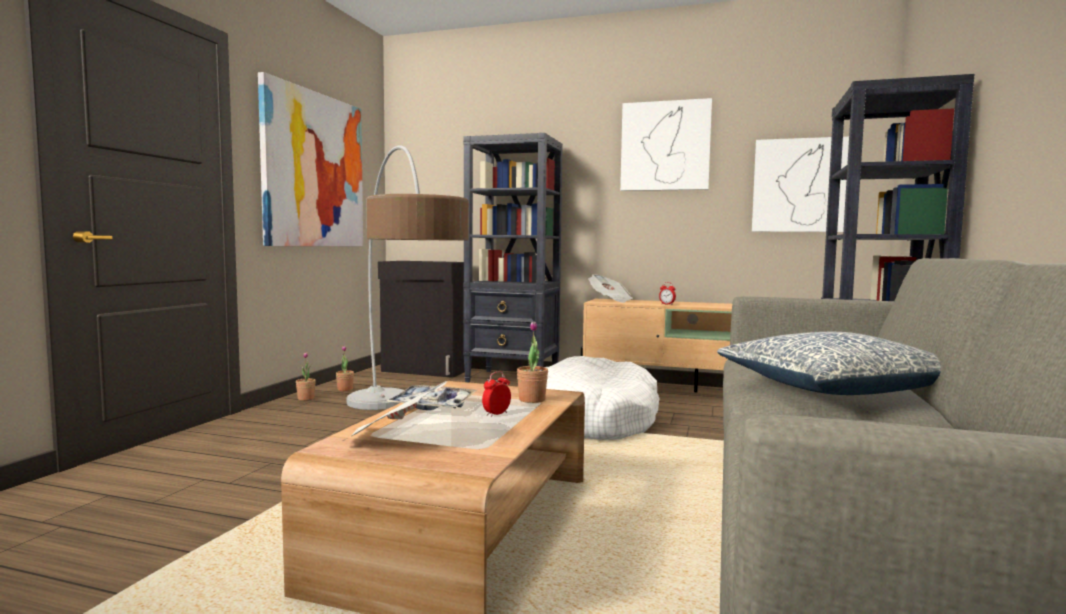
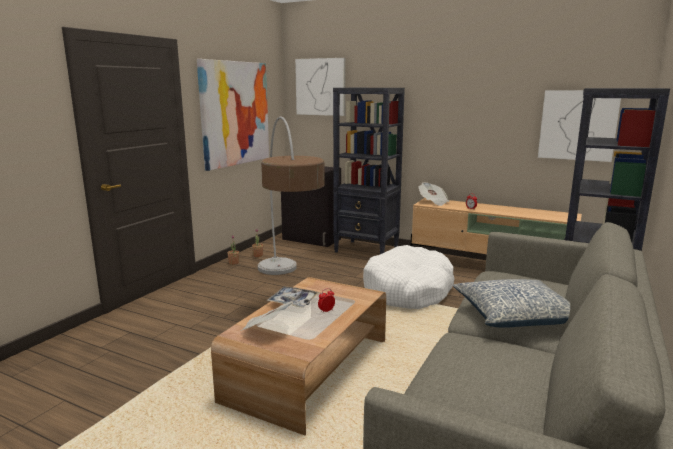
camera: 10 degrees right, 10 degrees up
(532, 400) = (351, 298): potted plant -> none
(665, 146) = (478, 91): picture -> picture (320, 87)

